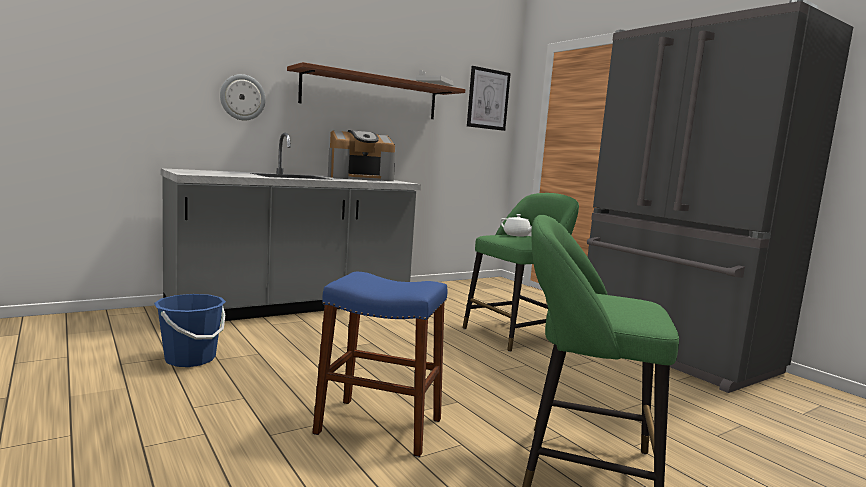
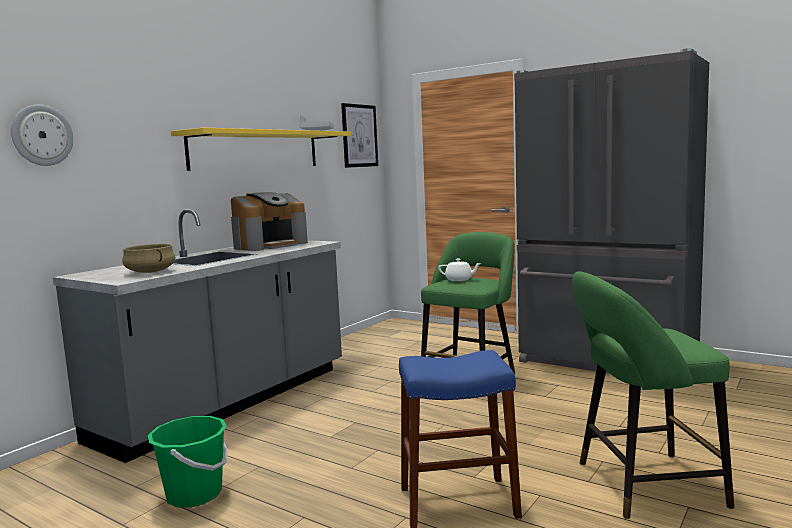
camera: 20 degrees left, 0 degrees up
(190, 359) = (194, 494): blue bucket -> green bucket
(224, 174) = (150, 272): none -> beige cooking pot
(242, 97) = (129, 175): wall clock -> wall clock (42, 135)
(371, 95) = (256, 150): brown shelf -> yellow shelf

